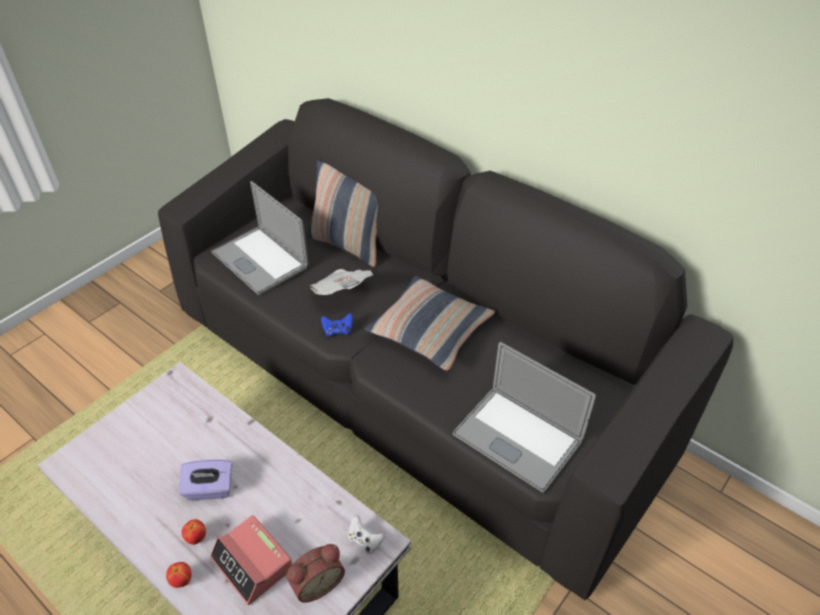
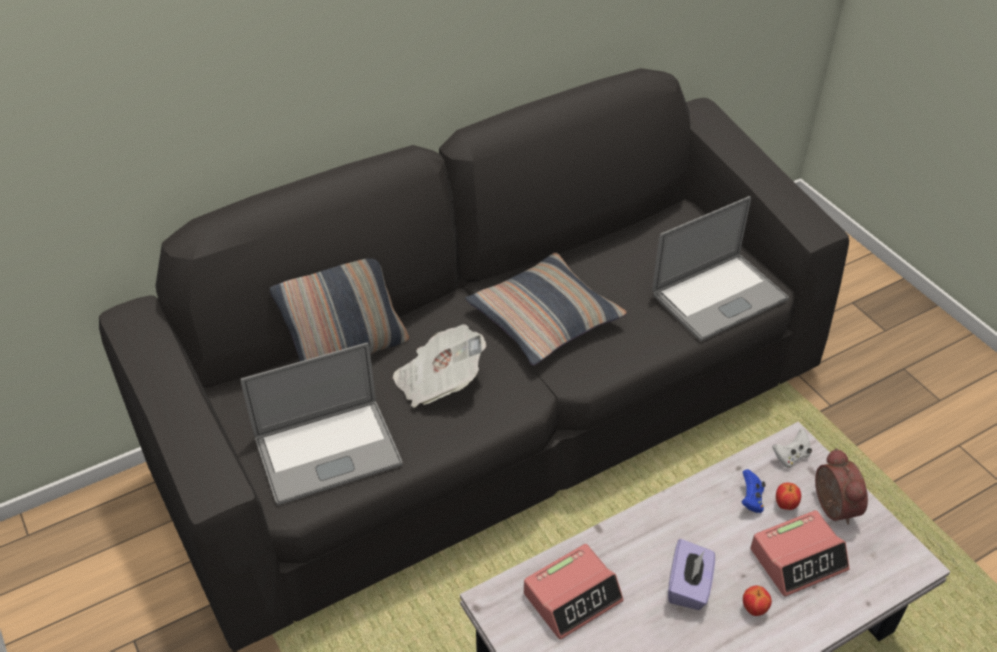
camera: 70 degrees left, 0 degrees up
(182, 581) = (806, 630): apple -> apple (785, 505)
(187, 421) = (573, 597): none -> alarm clock
(338, 331) = (508, 398): blue game controller -> blue game controller (751, 500)

